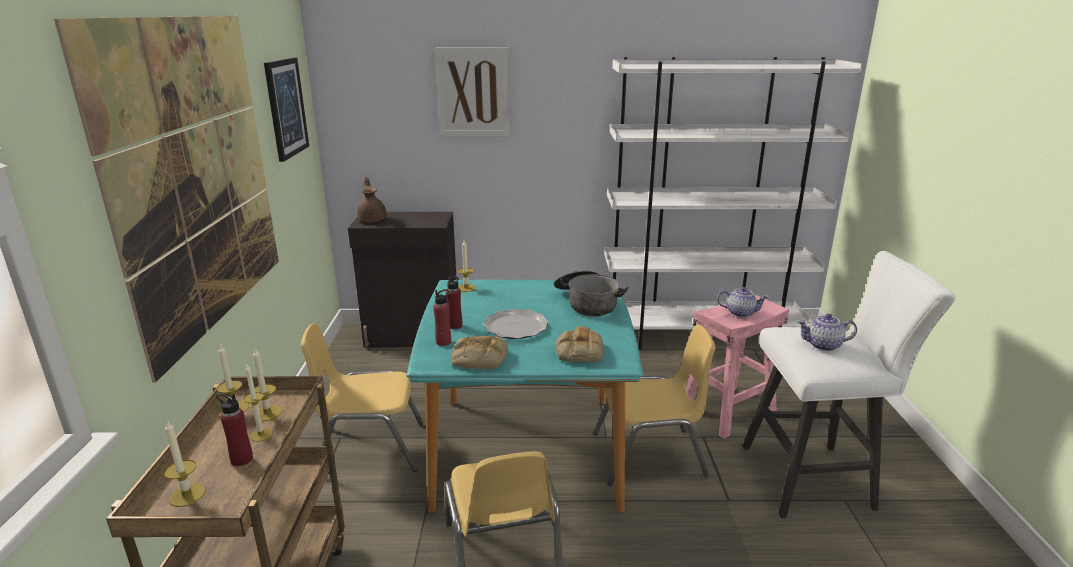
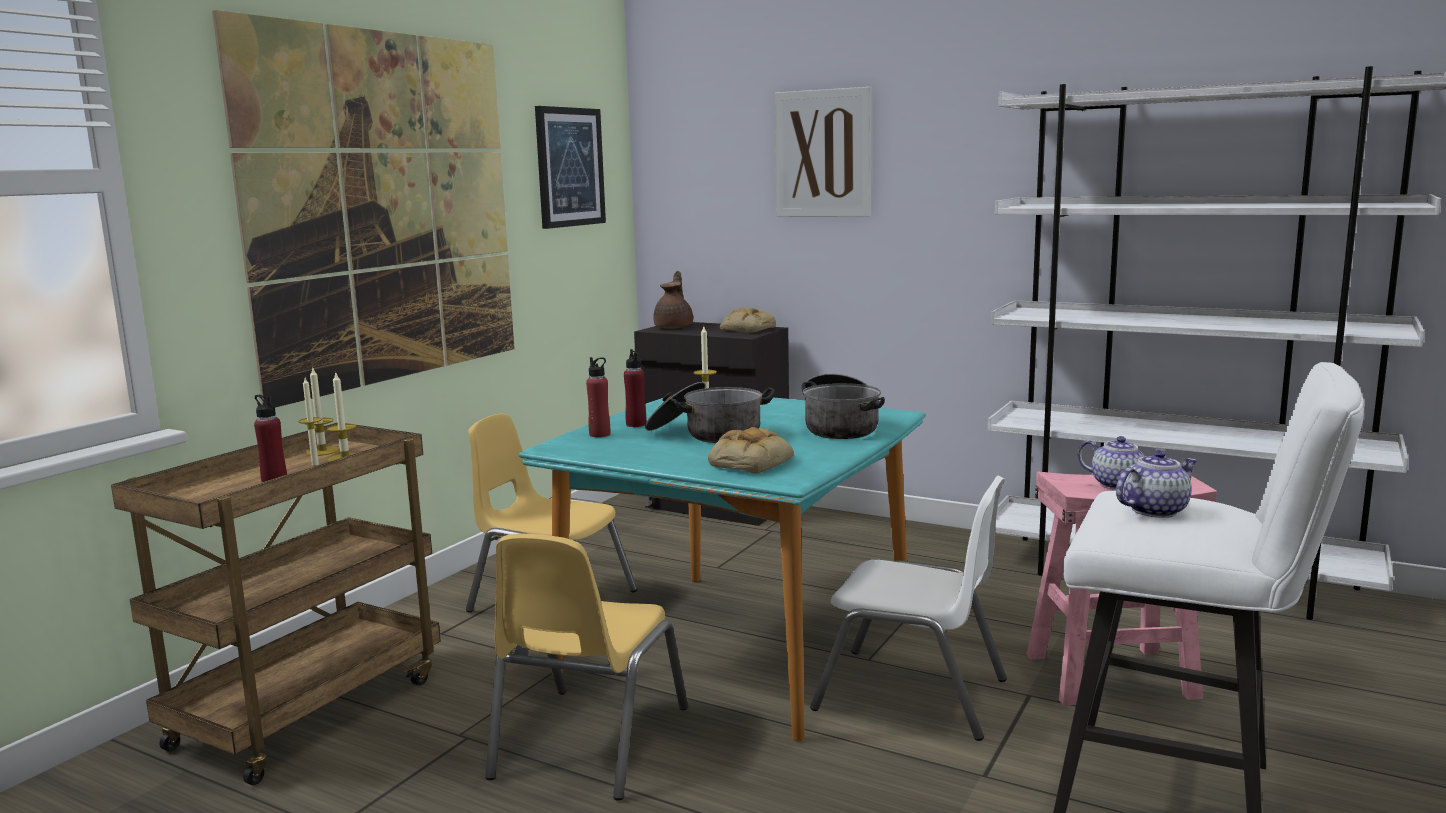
camera: 30 degrees right, 10 degrees down
(187, 495) = (199, 494): candle -> none
(479, 358) = (616, 451): bread -> bread (746, 329)
(515, 327) = (707, 434): plate -> cooking pot
(649, 455) = (912, 694): yellow chair -> white chair
(823, 345) = (1154, 510): teapot -> teapot turned 120 degrees clockwise

